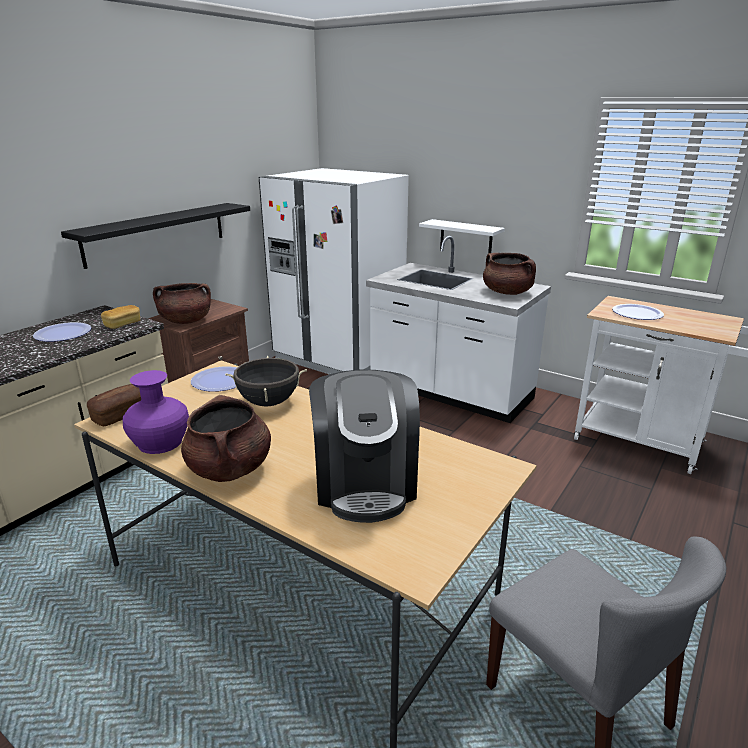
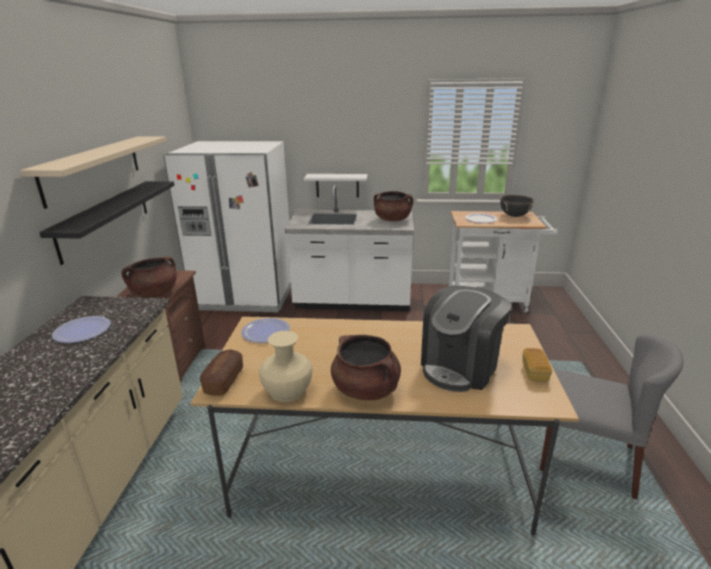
camera: 30 degrees left, 0 degrees up
(122, 324) = (132, 308): bread -> bread (534, 372)
(148, 178) = (93, 168): none -> beige shelf
(160, 442) = (287, 390): purple vase -> beige vase
(269, 402) = (326, 336): black cooking pot -> black cooking pot (514, 216)
(365, 483) = (460, 367): coffee machine -> coffee machine turned 75 degrees clockwise

